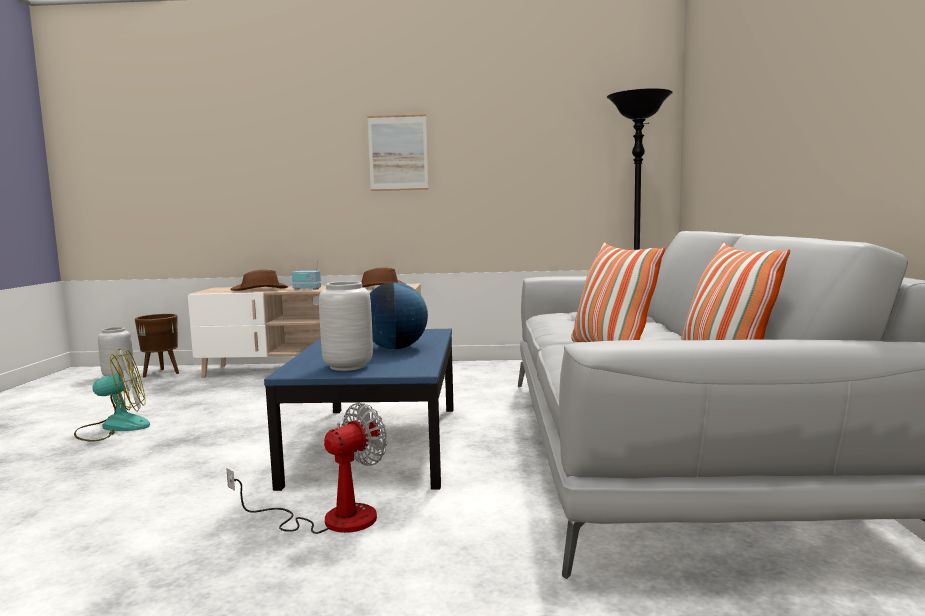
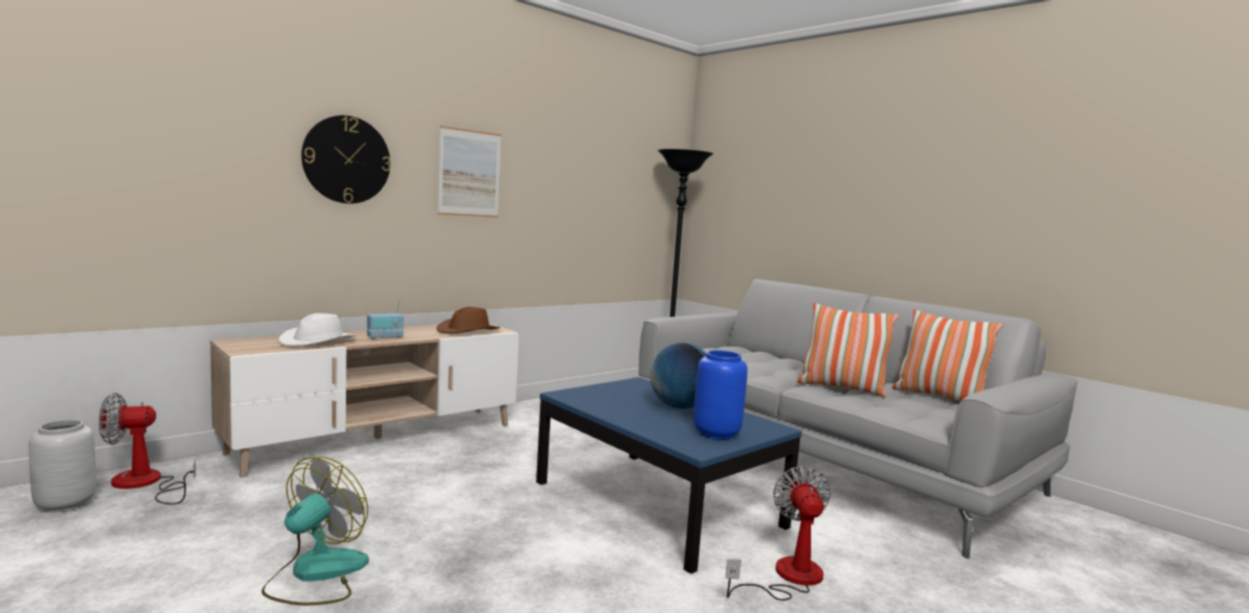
camera: 45 degrees left, 0 degrees up
(161, 373) = (145, 484): brown planter -> fan
(260, 289) = (318, 341): brown hat -> white hat
(294, 155) = (346, 160): none -> wall clock
(348, 366) = (715, 433): grey vase -> blue vase

